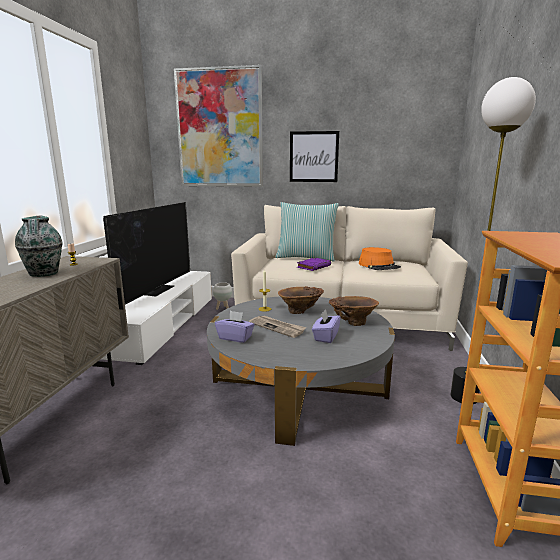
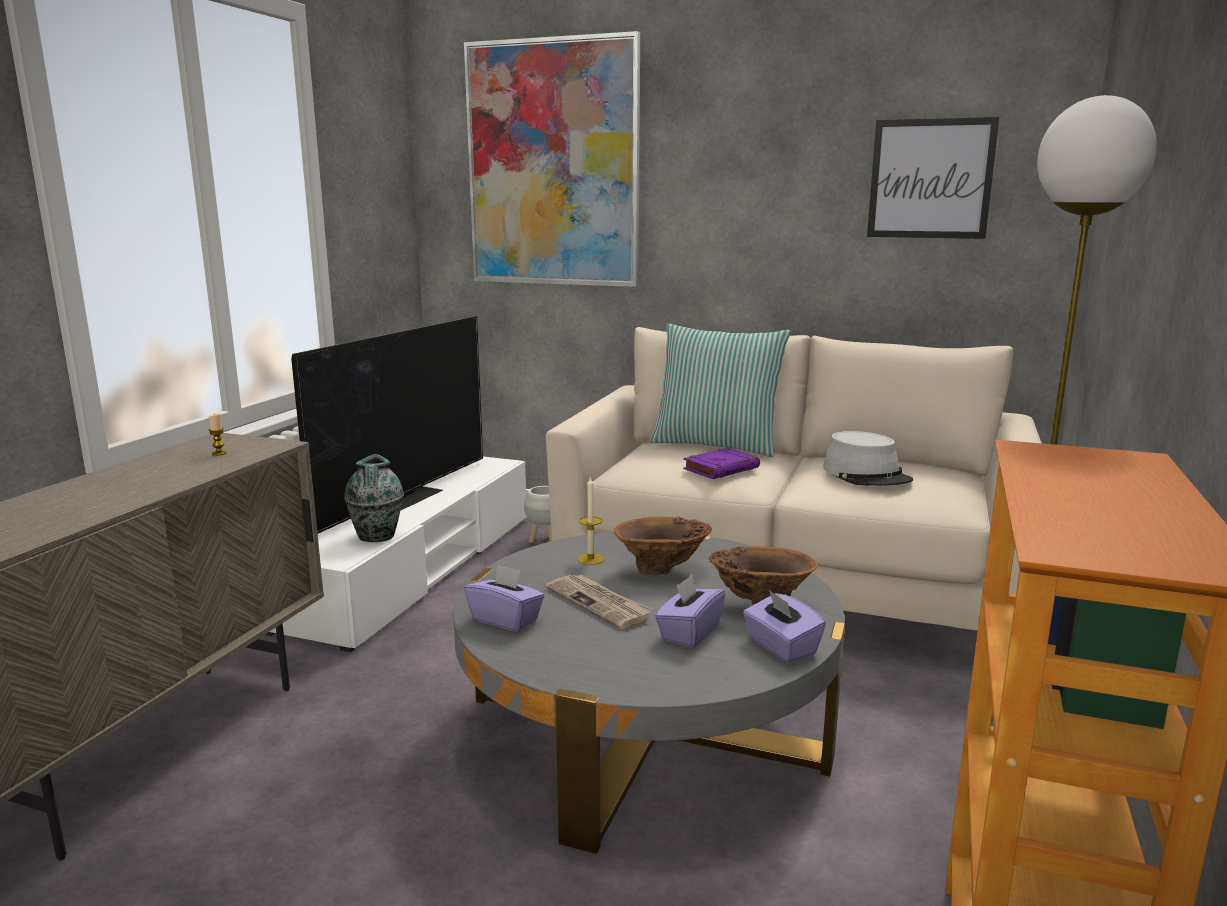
camera: 10 degrees right, 0 degrees up
(44, 274) = (158, 473): vase -> vase (377, 537)
(314, 157) = (747, 225): picture -> picture (930, 179)
(370, 339) = (781, 647): none -> purple tissue box
(379, 266) = (866, 474): orange hat -> grey hat

